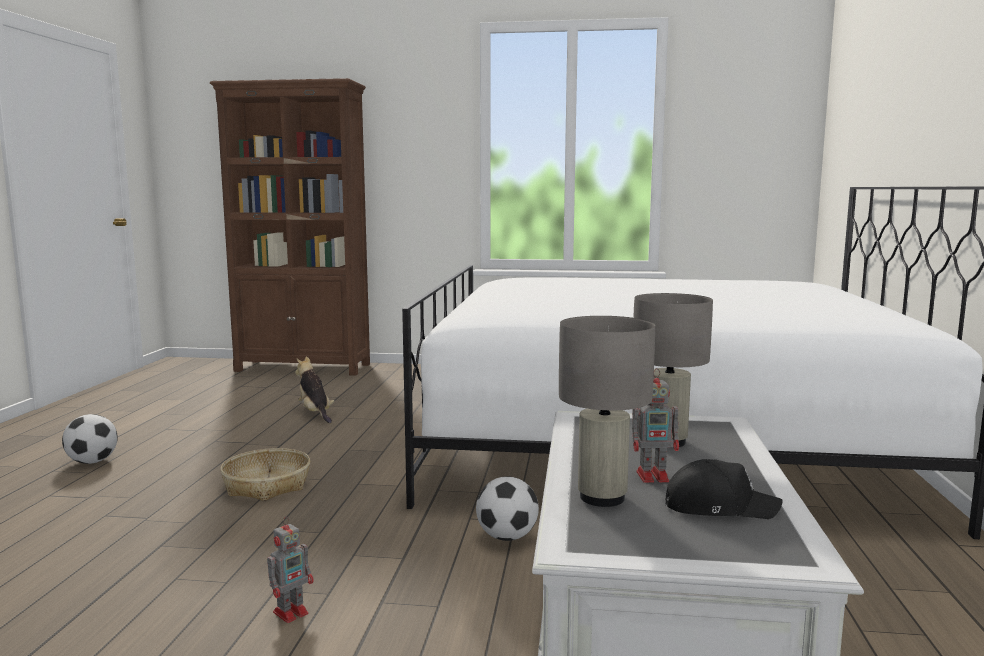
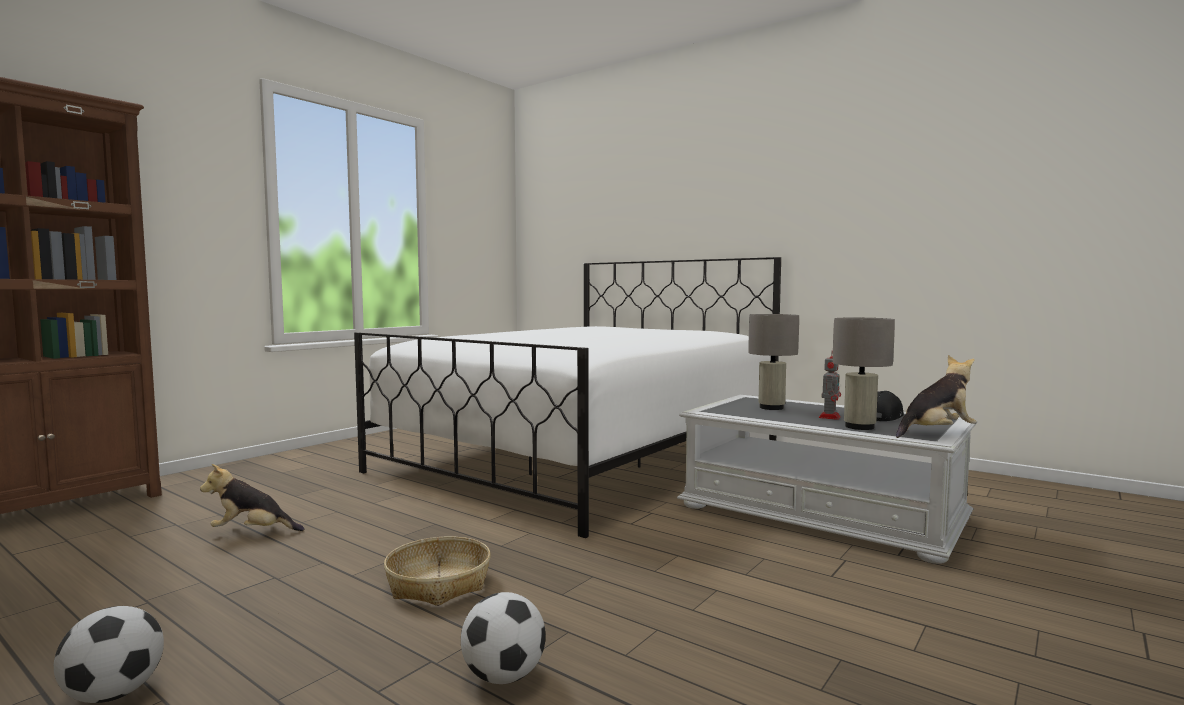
camera: 60 degrees left, 5 degrees down
(292, 612) = (739, 607): toy robot -> none
(507, 537) = (676, 520): football -> football (504, 676)
(633, 550) = (936, 433): none -> plush toy

